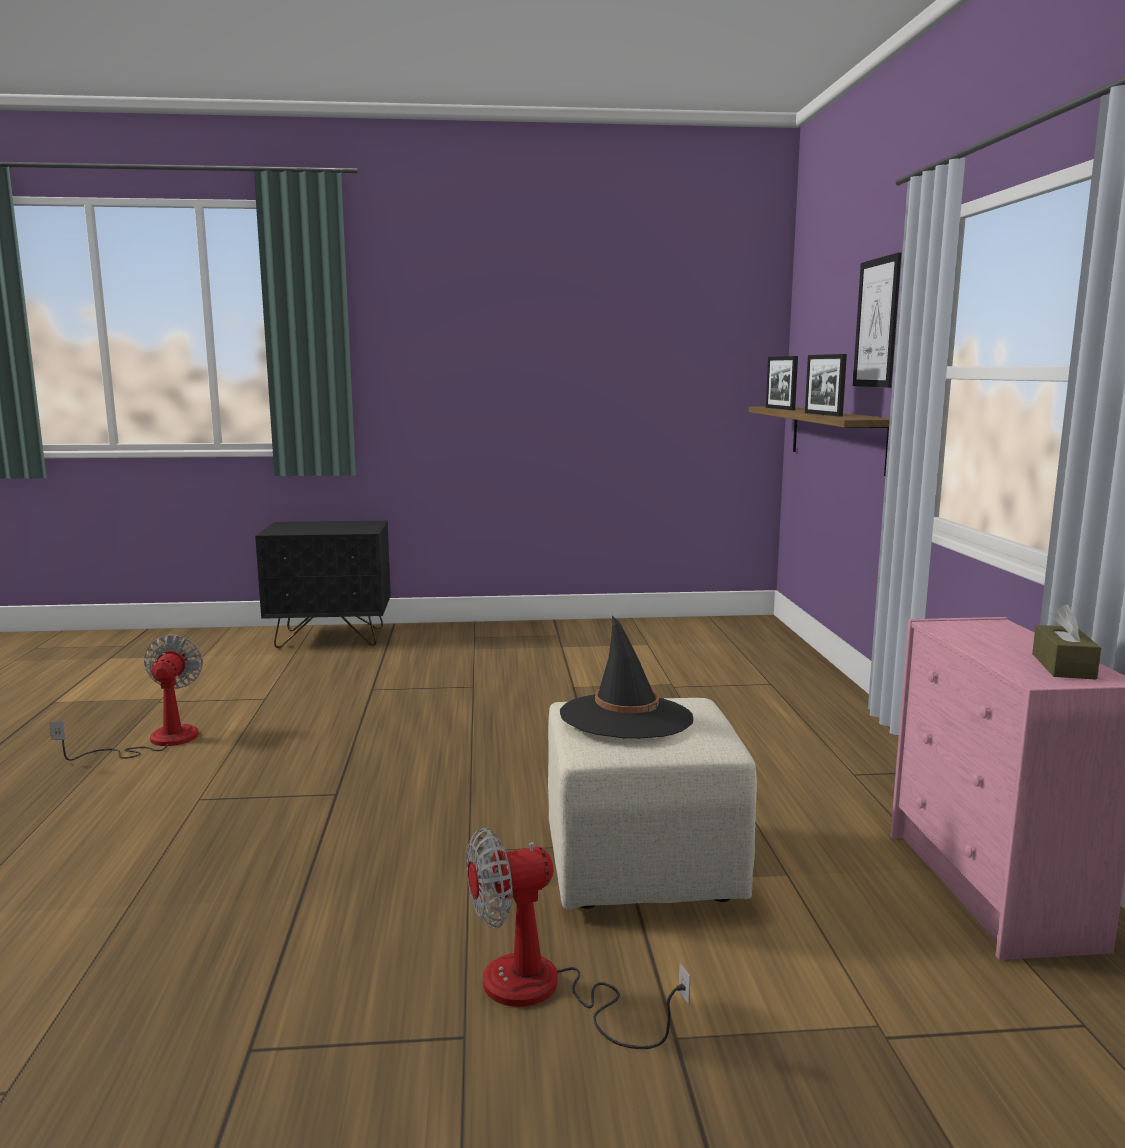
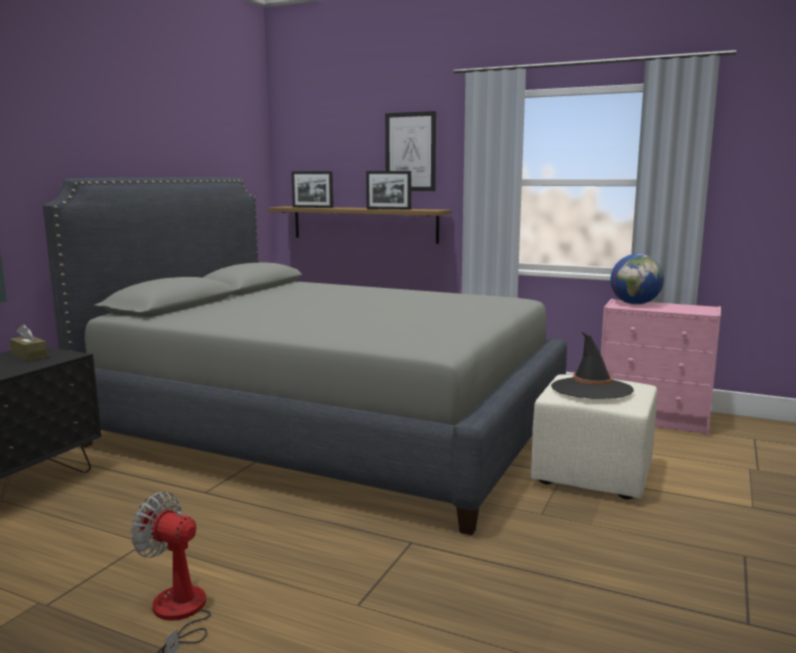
camera: 60 degrees left, 0 degrees up
(545, 992) = (708, 526): fan -> none
(585, 691) = (330, 428): none -> grey bed
(992, 632) = (635, 304): none -> globe
(1063, 666) = (690, 307): brown tissue box -> brown tissue box (29, 356)

